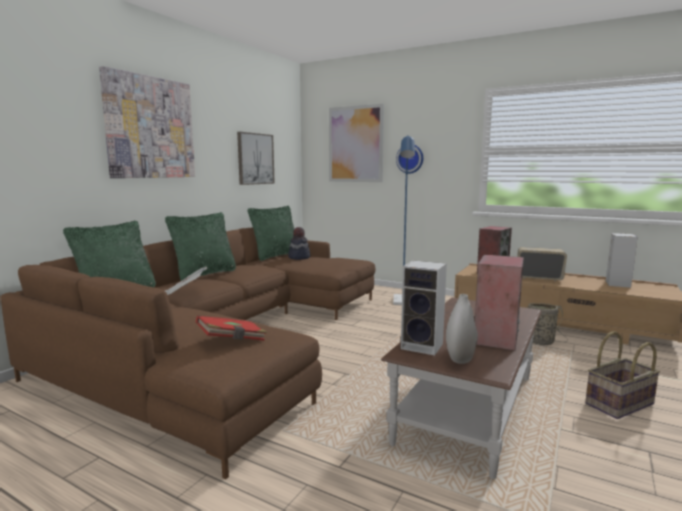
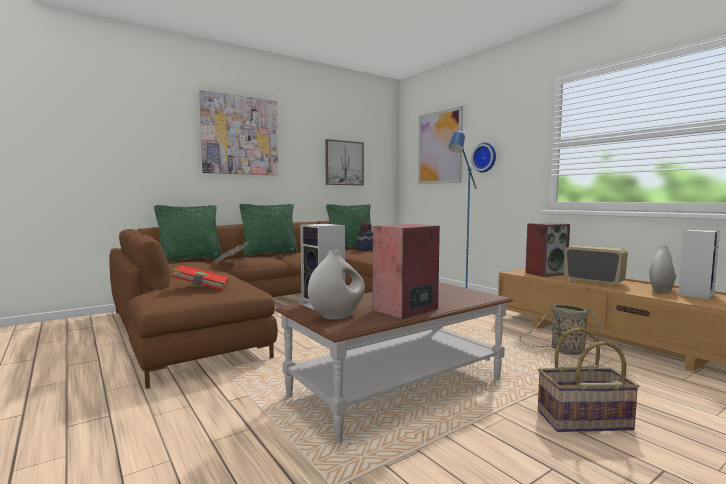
camera: 25 degrees right, 5 degrees down
(592, 282) = (661, 290): none -> white vase

